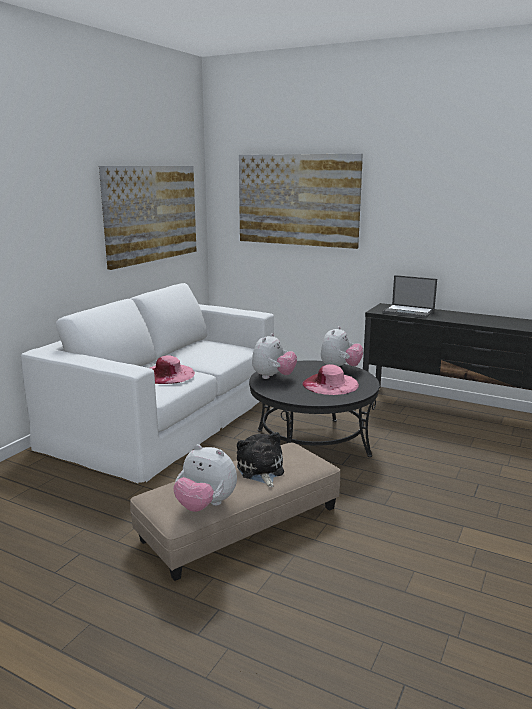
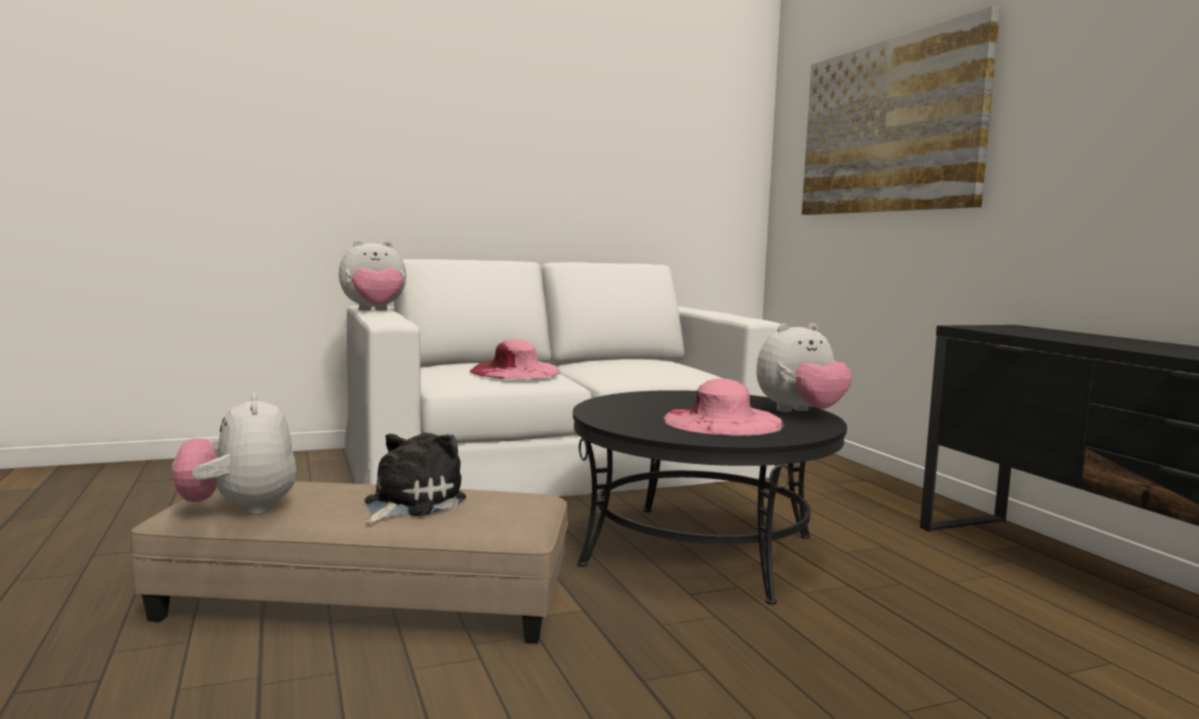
camera: 40 degrees right, 10 degrees down
(151, 213) = (637, 155): picture -> none
(273, 377) = (651, 399): plush toy -> plush toy (374, 311)
(409, 311) = (1046, 333): laptop -> none

